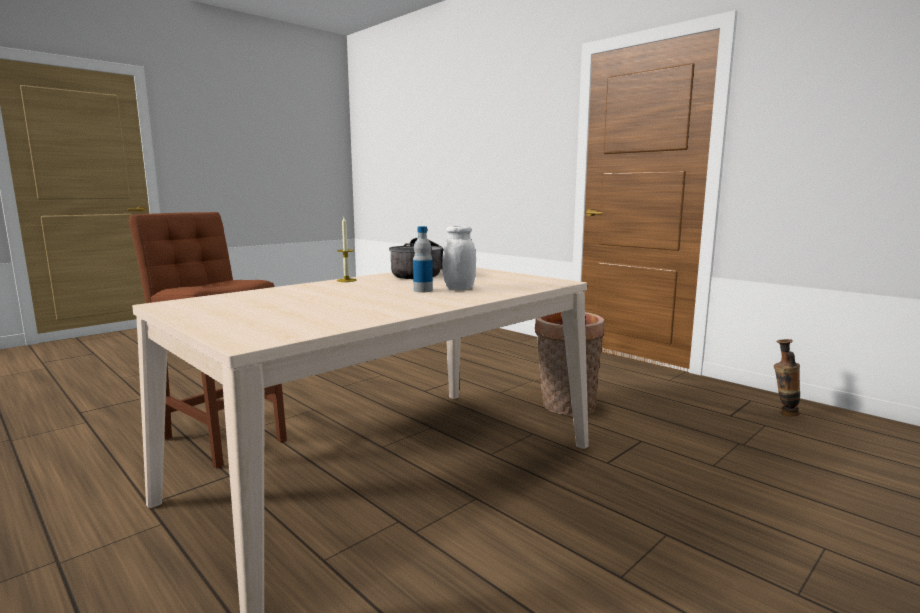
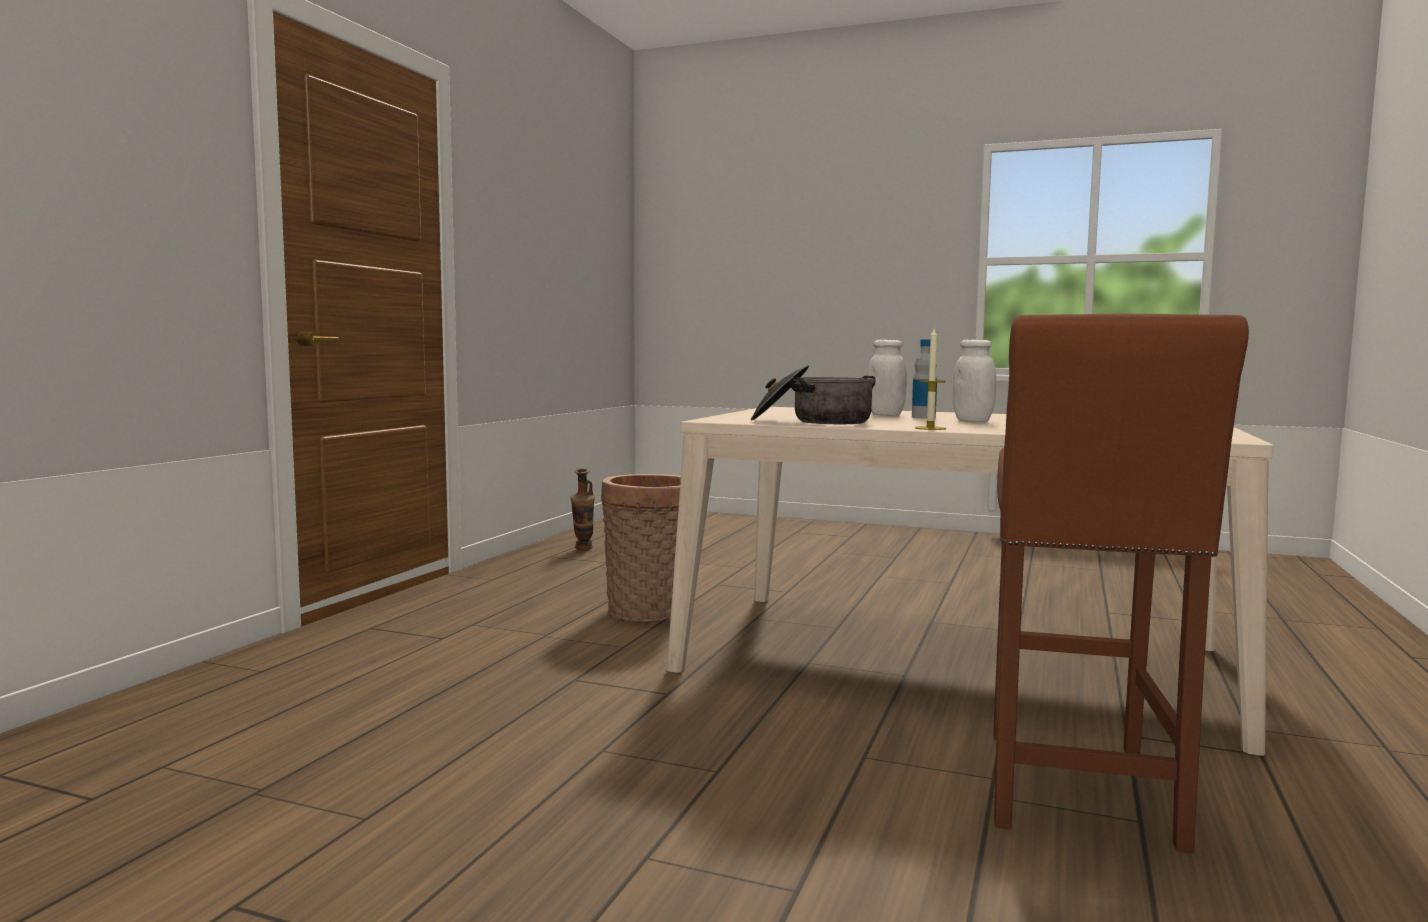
camera: 115 degrees left, 5 degrees down
(378, 293) = (972, 421): none -> white jar

